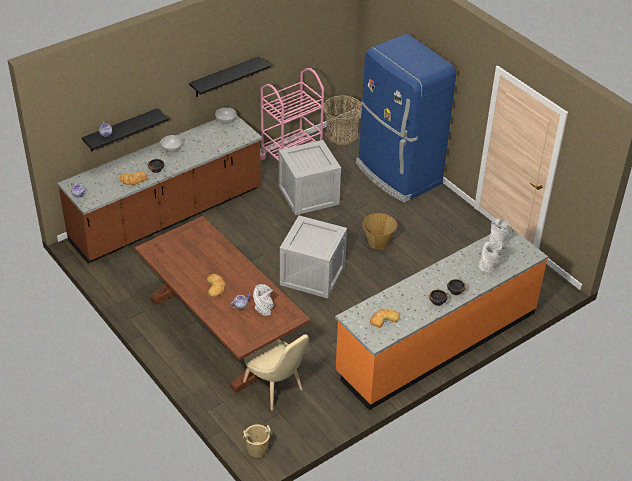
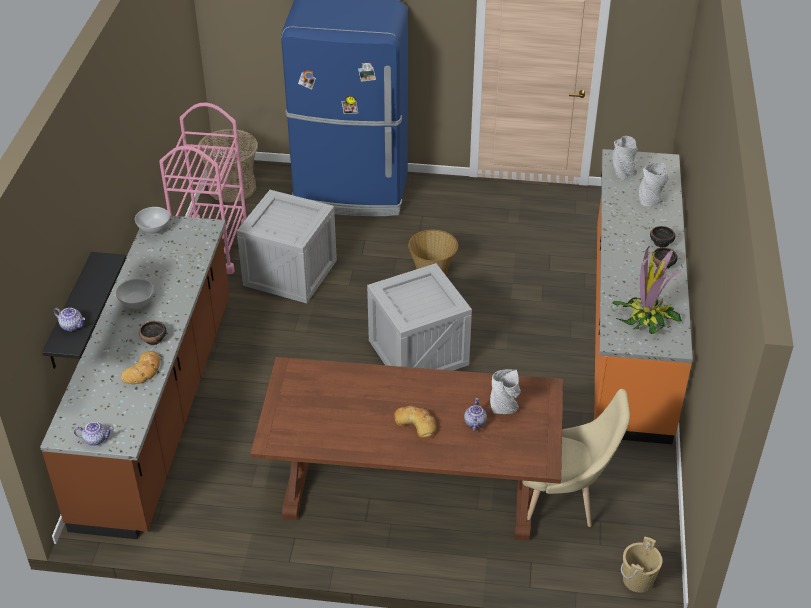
camera: 45 degrees left, 0 degrees up
(224, 77) = (128, 164): black shelf -> none
(383, 319) = (646, 318): bread -> potted plant

